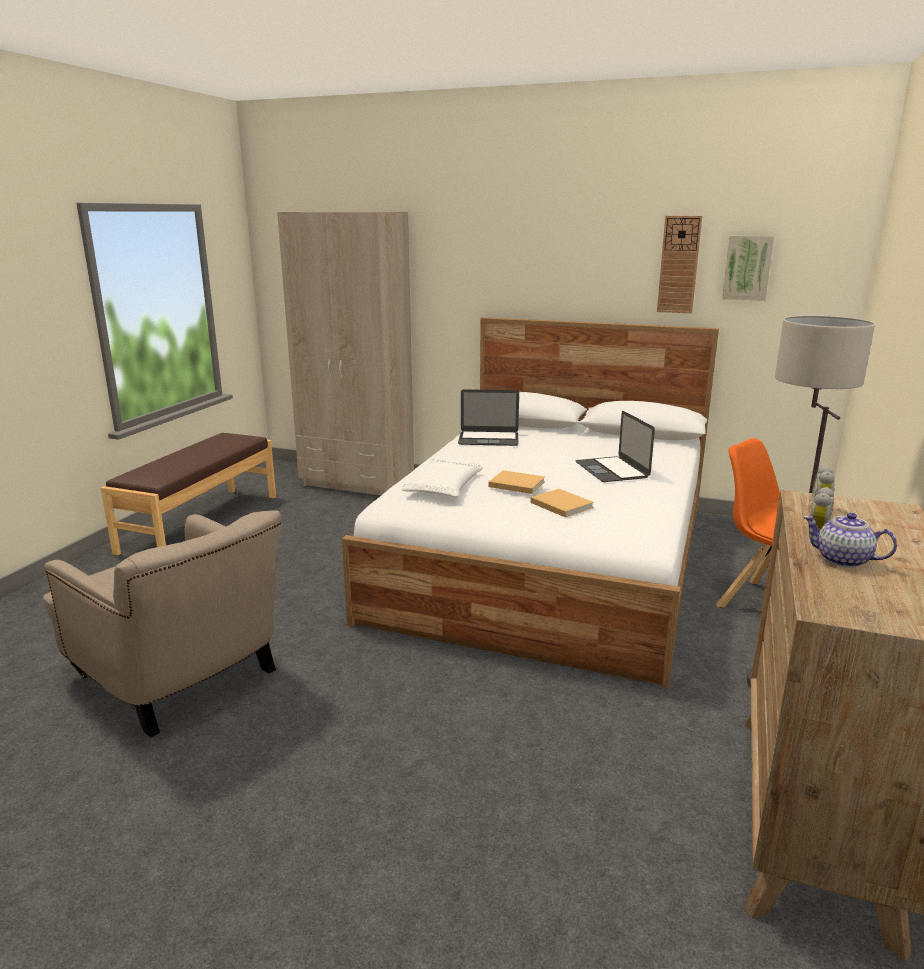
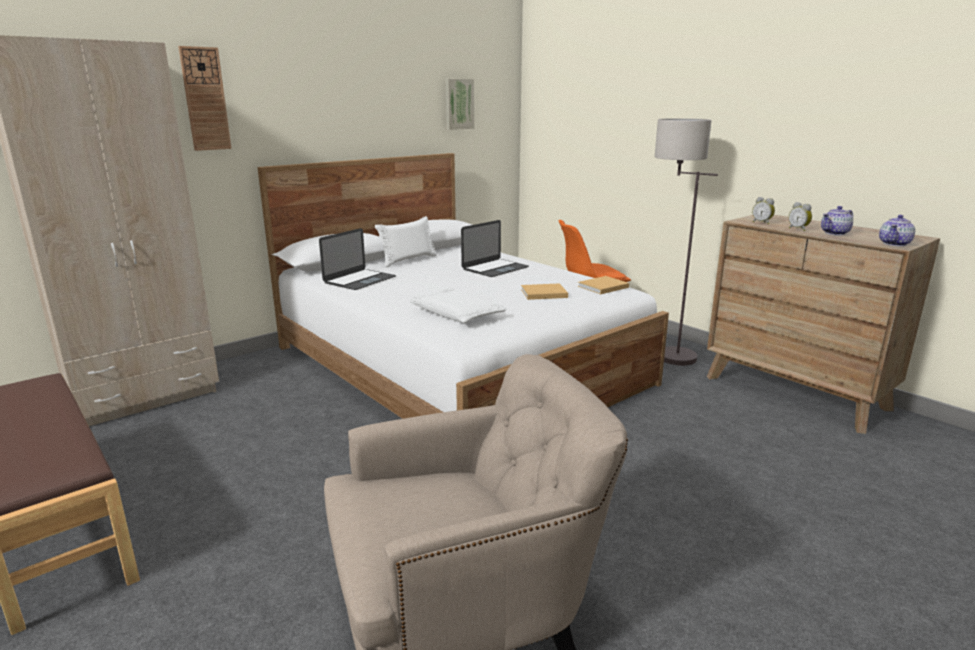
camera: 60 degrees left, 0 degrees up
(515, 484) = (490, 293): beige book -> beige book (602, 287)
(576, 437) = (408, 260): none -> white pillow
(612, 469) = (495, 268): laptop -> laptop turned 60 degrees counterclockwise
(679, 265) = (416, 103): wall clock -> wall clock (205, 99)
(839, 607) = (895, 244): none -> teapot

